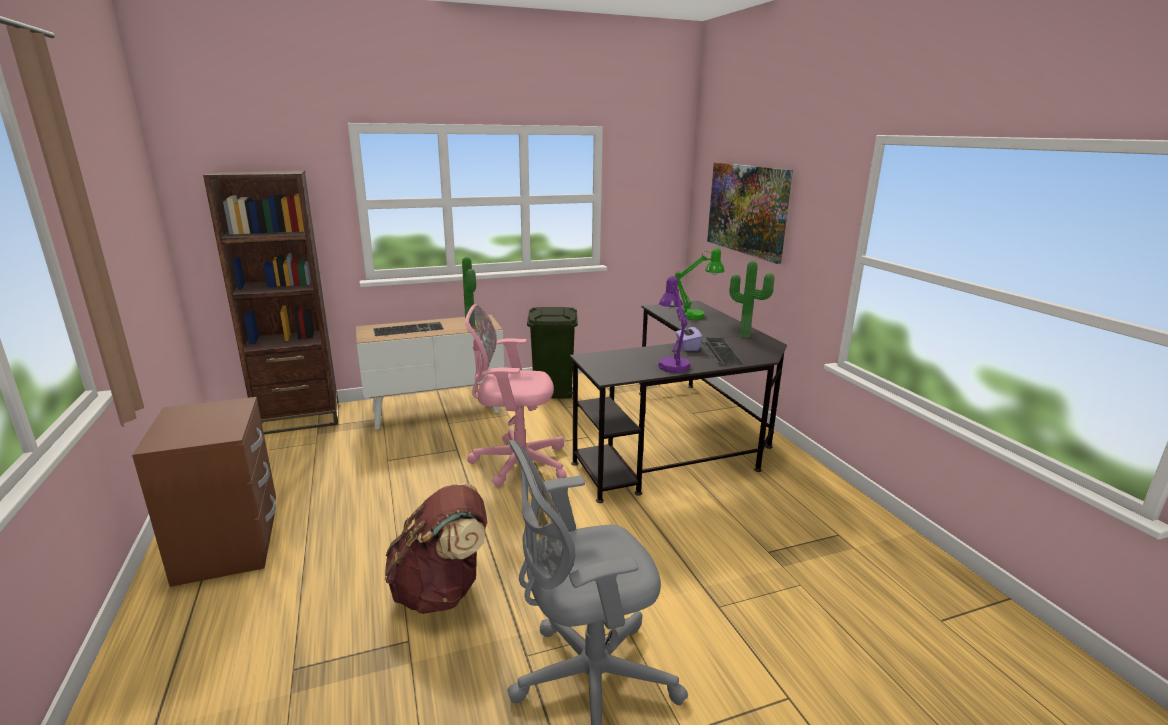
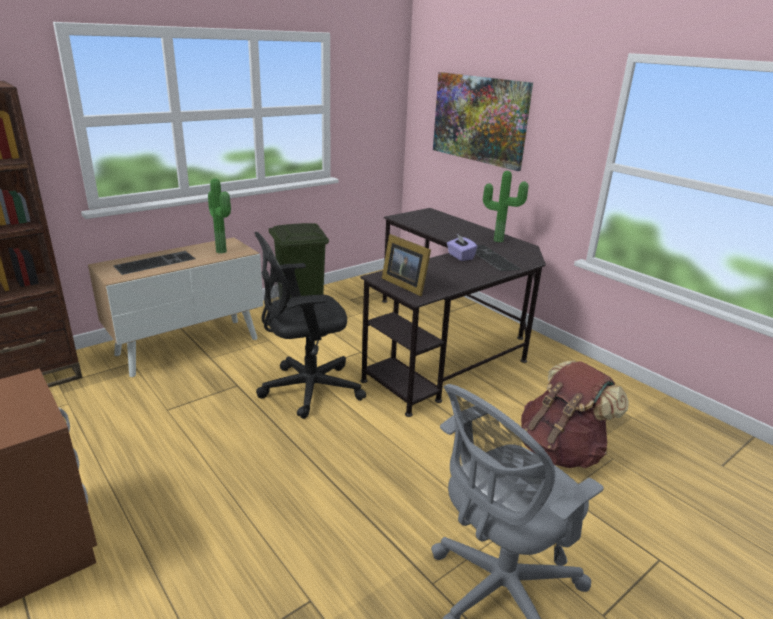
camera: 20 degrees left, 5 degrees up
(442, 590) = (313, 539): brown backpack -> brown backpack (561, 451)
(515, 462) = (306, 389): pink office chair -> black office chair
(606, 366) = (405, 284): none -> picture frame
(672, 364) = (461, 276): purple table lamp -> none
(697, 316) = (443, 224): green table lamp -> none

